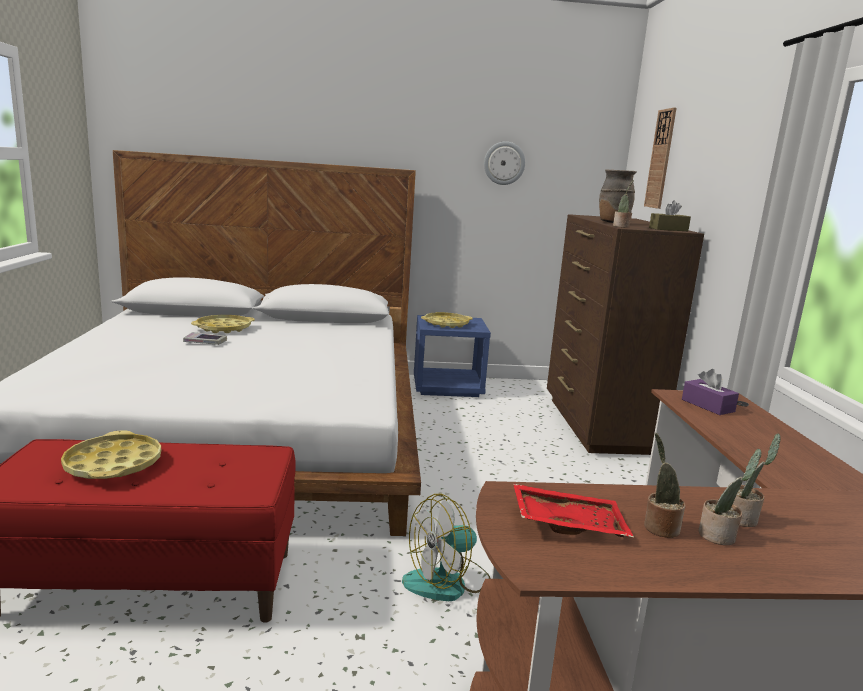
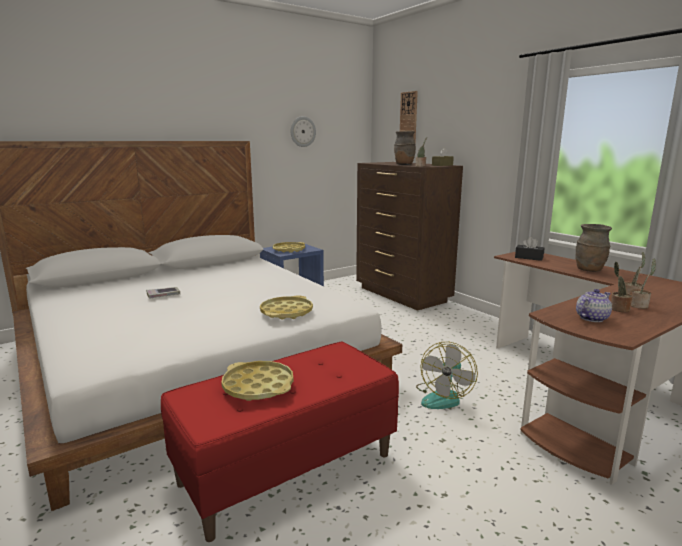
camera: 30 degrees left, 0 degrees up
(224, 328) = (153, 283): yellow tray -> yellow tray (286, 312)
(568, 523) = (591, 318): red tray -> teapot
(707, 405) = (529, 257): purple tissue box -> black tissue box
(777, 453) = (589, 270): none -> brown vase

